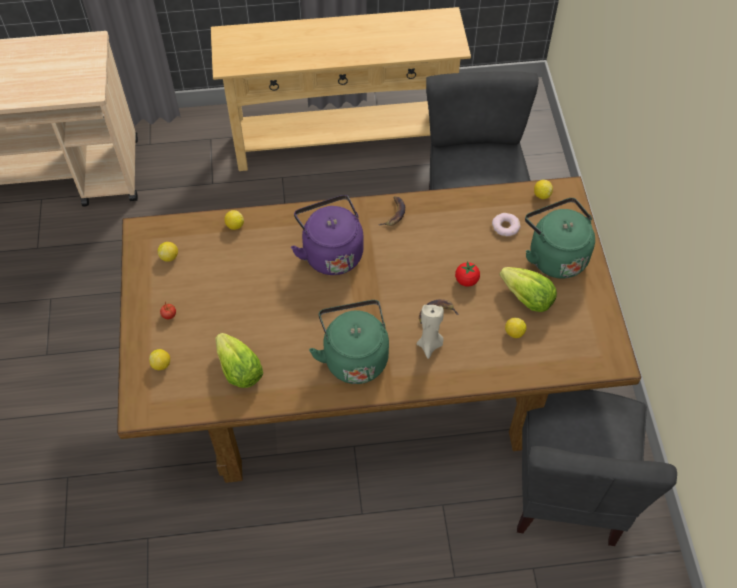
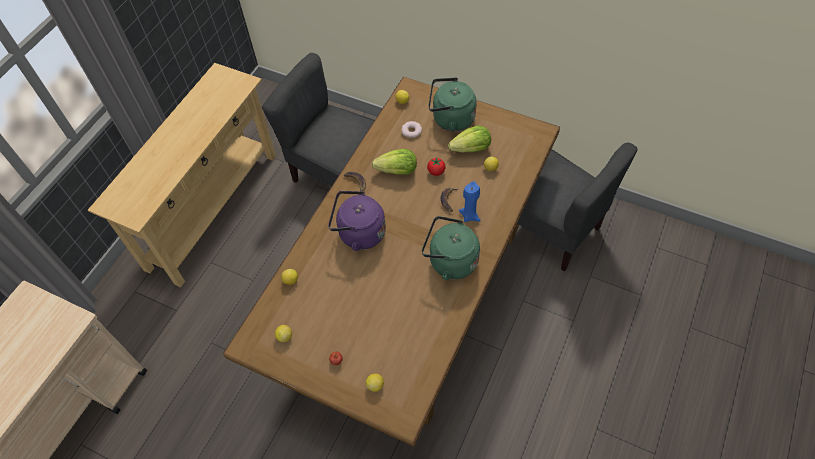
camera: 55 degrees left, 0 degrees up
(239, 370) = (415, 336): lettuce -> lettuce (397, 171)
(430, 345) = (470, 215): beige candle -> blue candle

